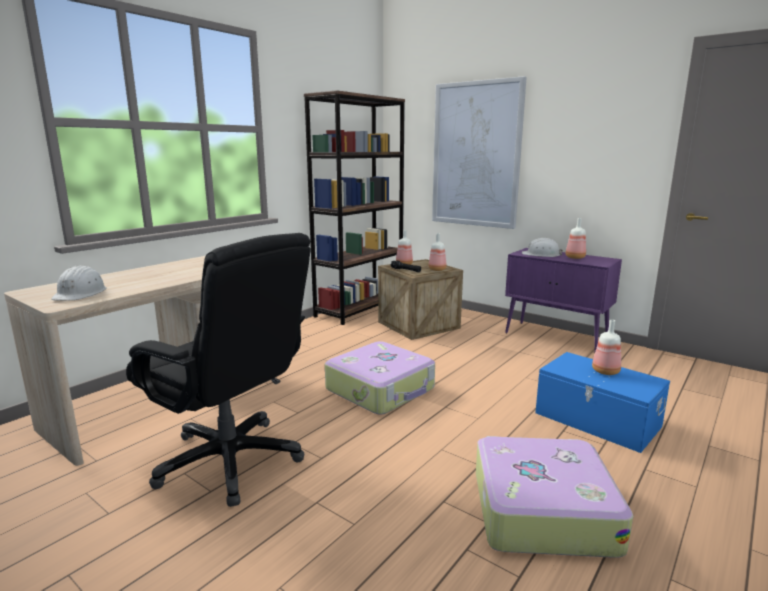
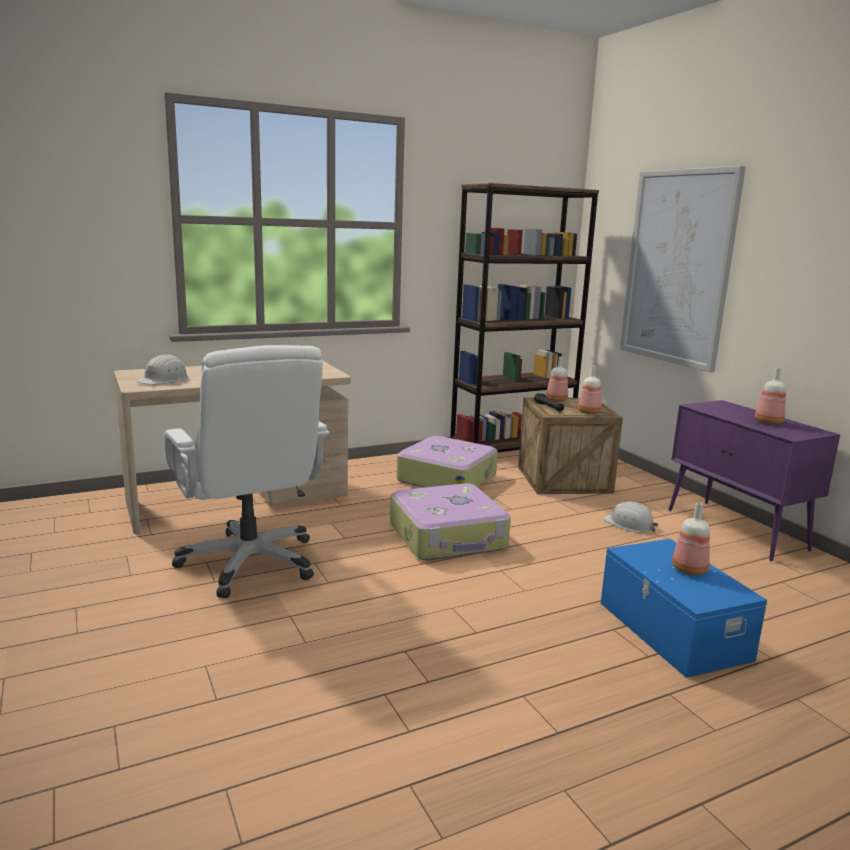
camera: 25 degrees right, 0 degrees up
(231, 460) = (250, 563): black office chair -> white office chair
(541, 254) = (725, 411): white hard hat -> white hard hat (629, 524)
(541, 509) = (496, 689): suitcase -> suitcase (446, 478)

